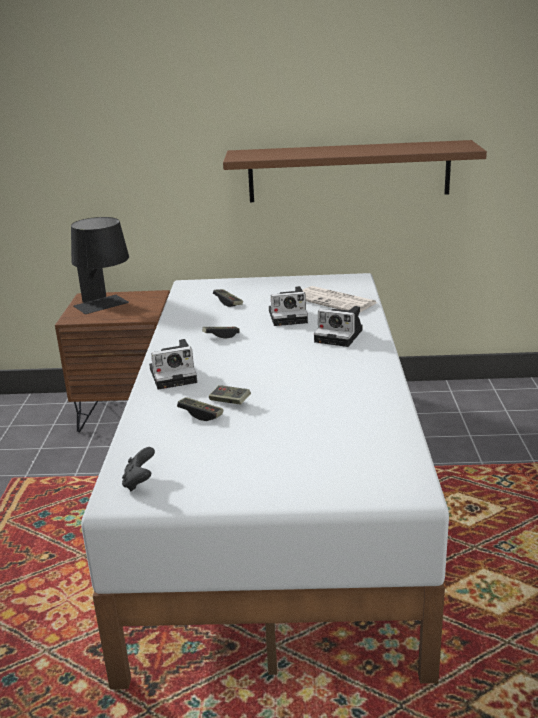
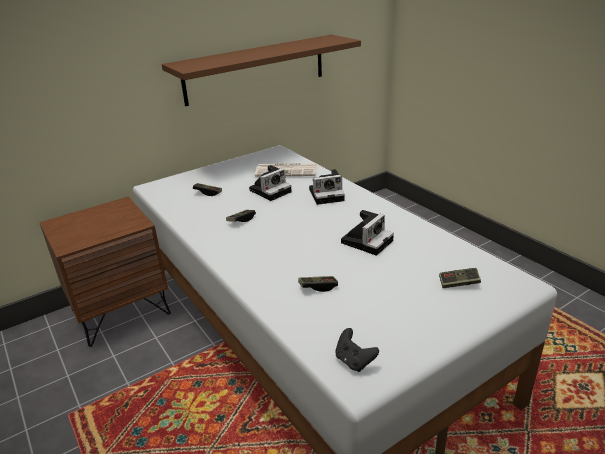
camera: 35 degrees left, 5 degrees up
(106, 307) = (88, 226): black table lamp -> none
(175, 375) = (251, 263): camera -> camera (367, 240)
(230, 401) = (324, 269): game controller -> game controller (459, 283)

